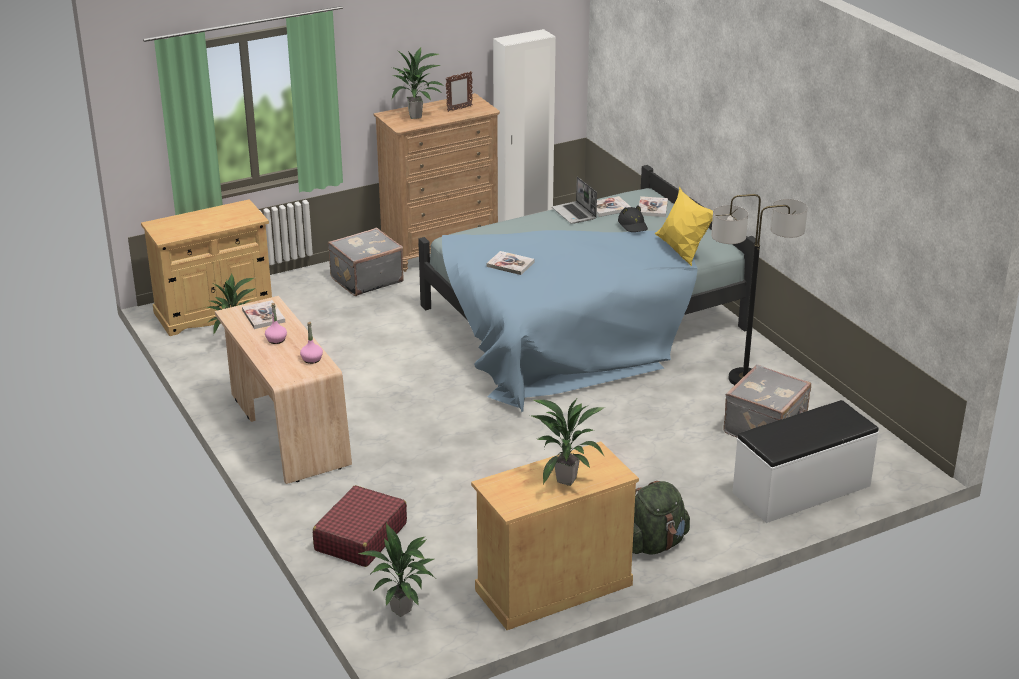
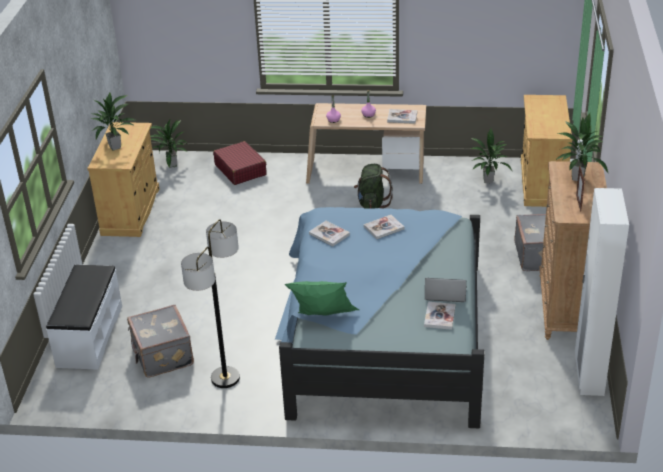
camera: 125 degrees right, 5 degrees up
(633, 225) = (390, 311): black hat -> none
(652, 208) = (417, 341): book -> book (329, 234)
(655, 544) = (118, 256): green backpack -> green backpack (372, 203)
(682, 252) = (323, 319): yellow pillow -> green pillow

